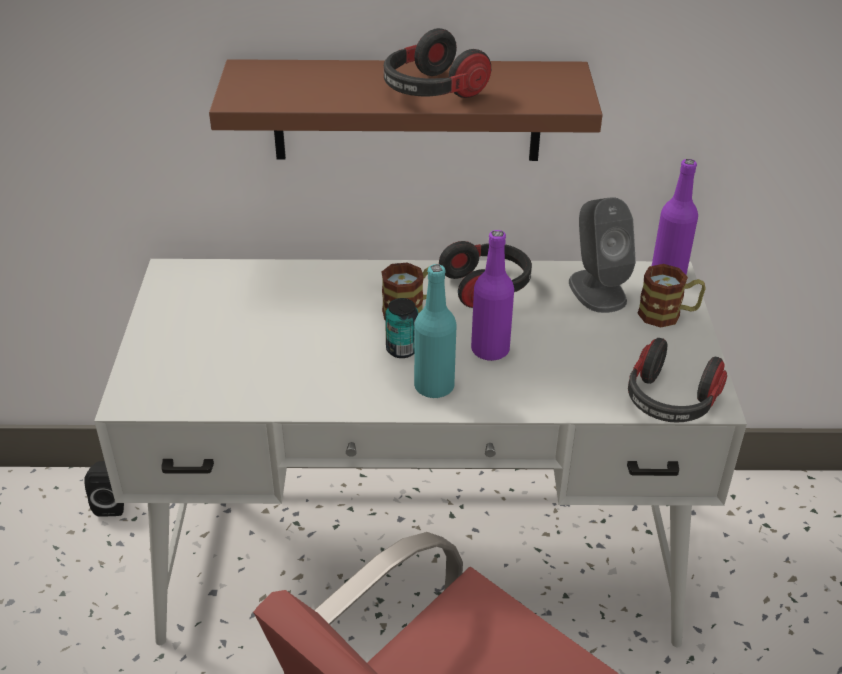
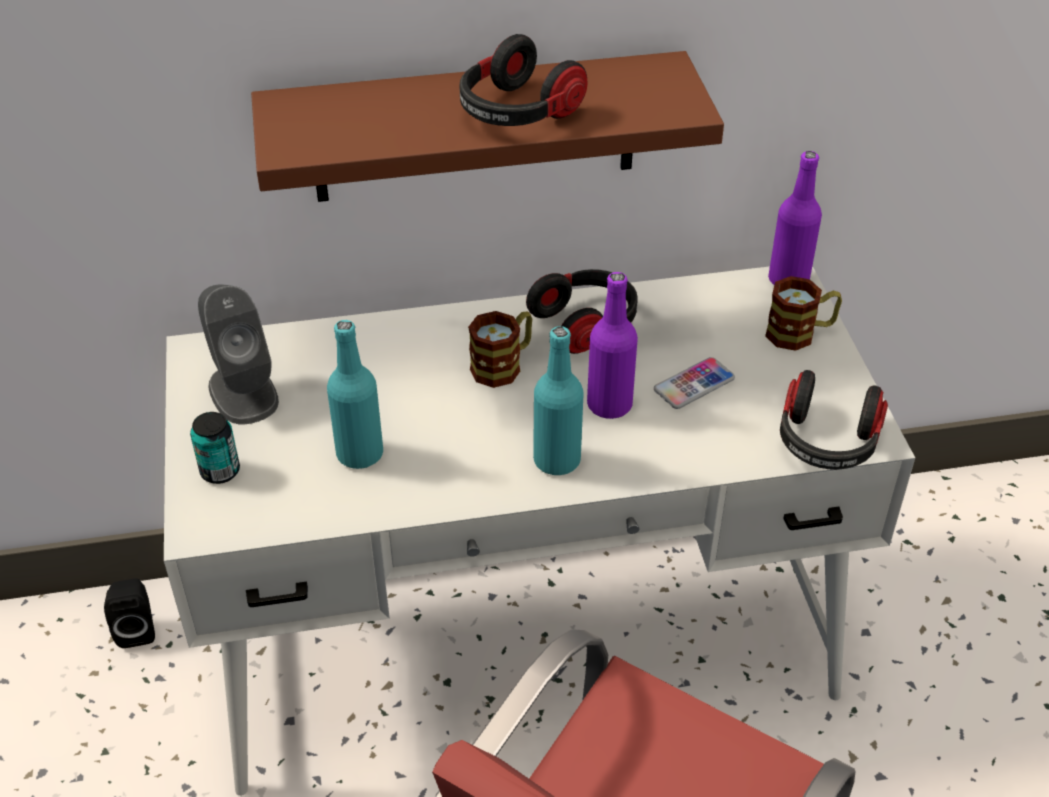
camera: 10 degrees left, 5 degrees up
(274, 361) = (360, 454): none -> turquoise bottle
(402, 349) = (507, 418): can -> can (220, 471)
(566, 343) = (694, 384): none -> phone
(597, 290) = (713, 312): grey speaker -> grey speaker (243, 392)

